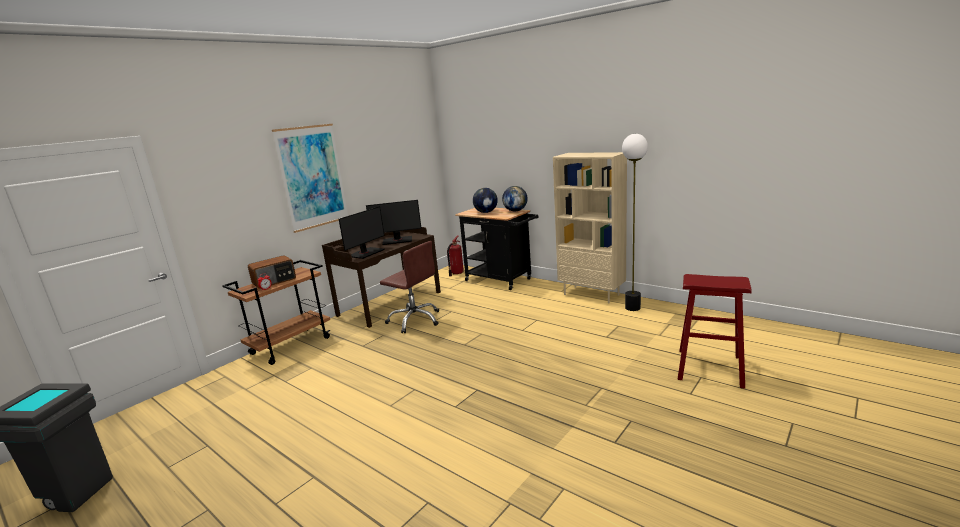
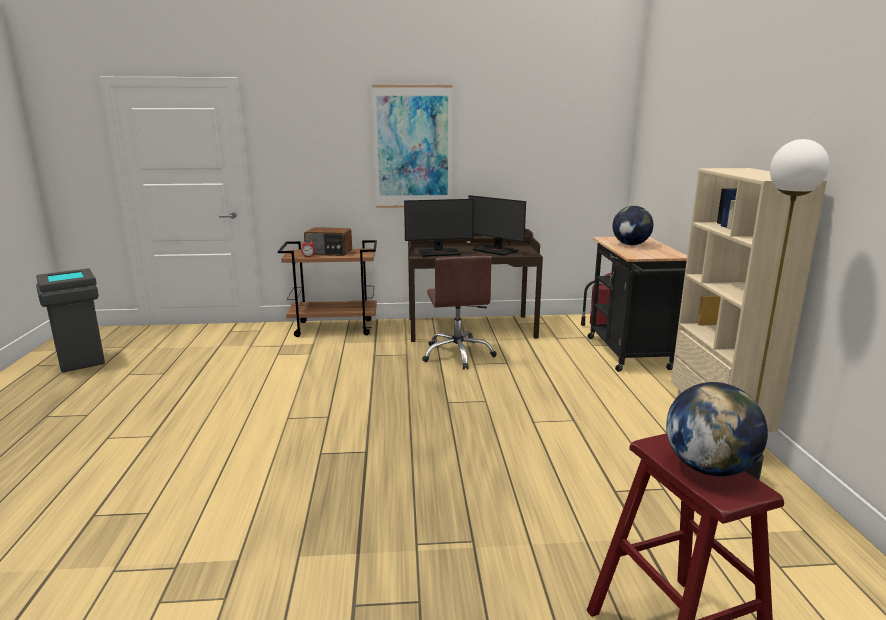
camera: 45 degrees right, 0 degrees up
(515, 211) = (669, 253): globe -> globe (709, 468)

